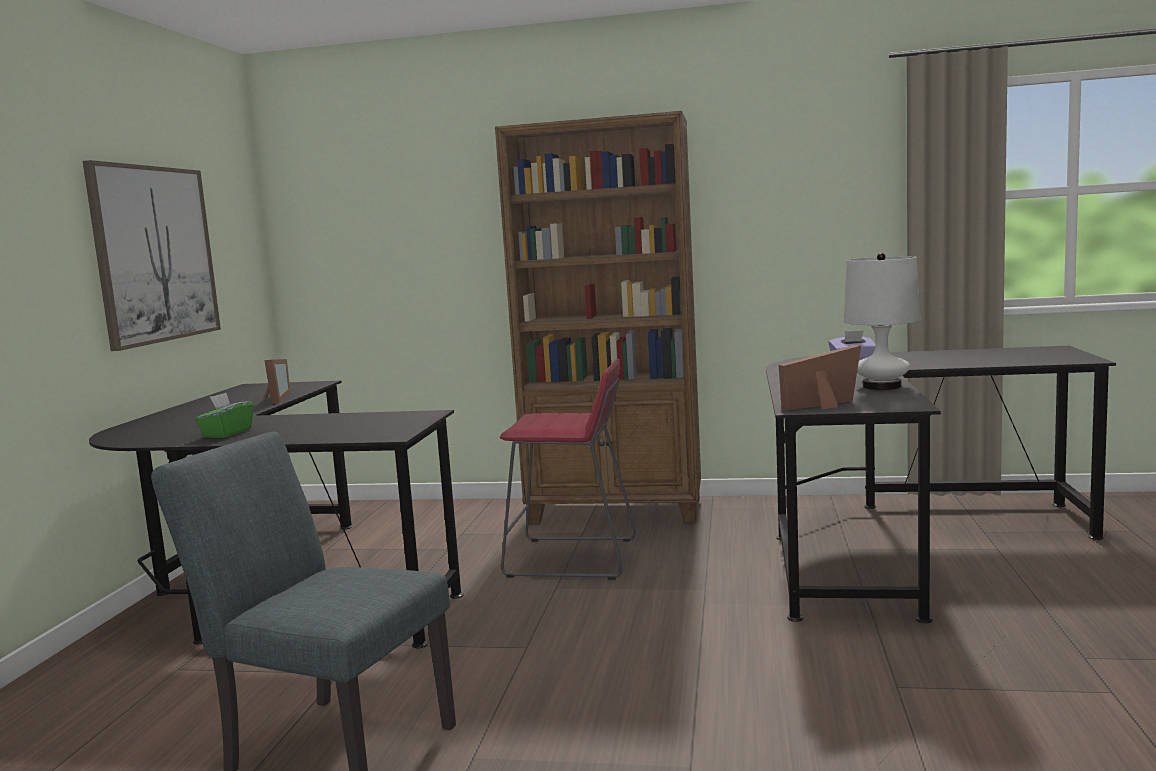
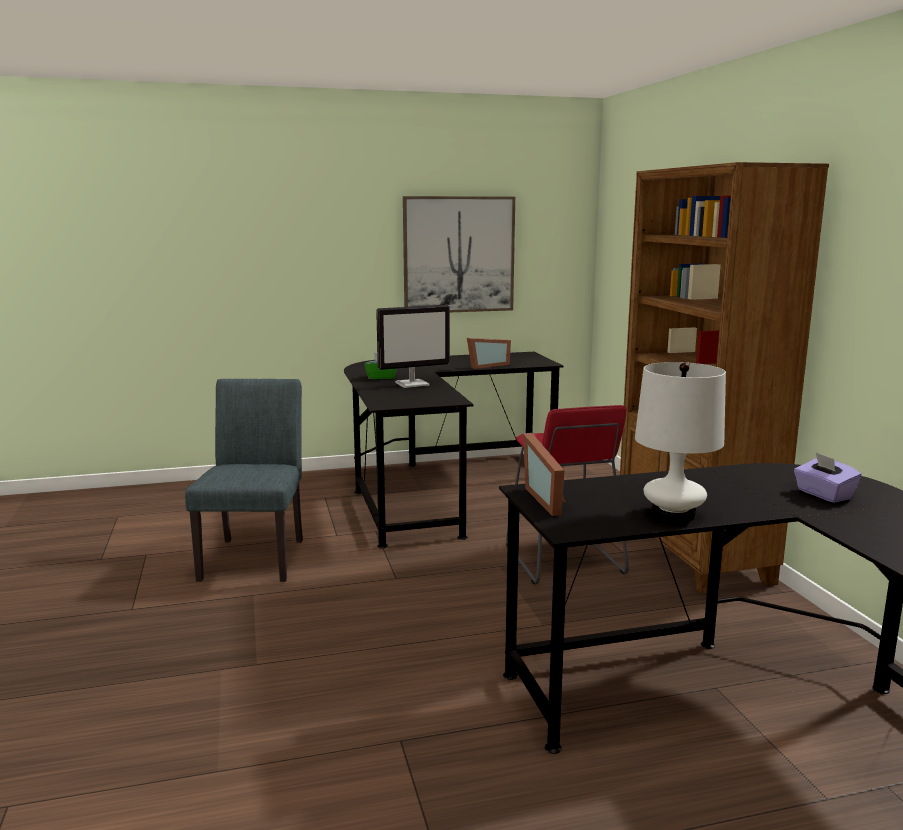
camera: 65 degrees right, 5 degrees up
(303, 423) = (413, 384): none -> monitor
(825, 405) = (549, 499): picture frame -> picture frame turned 150 degrees counterclockwise

